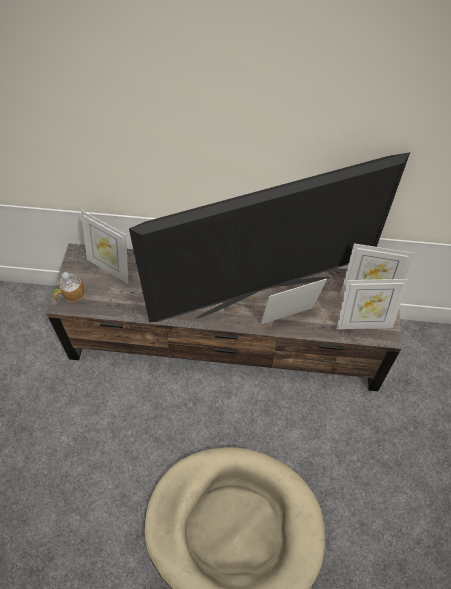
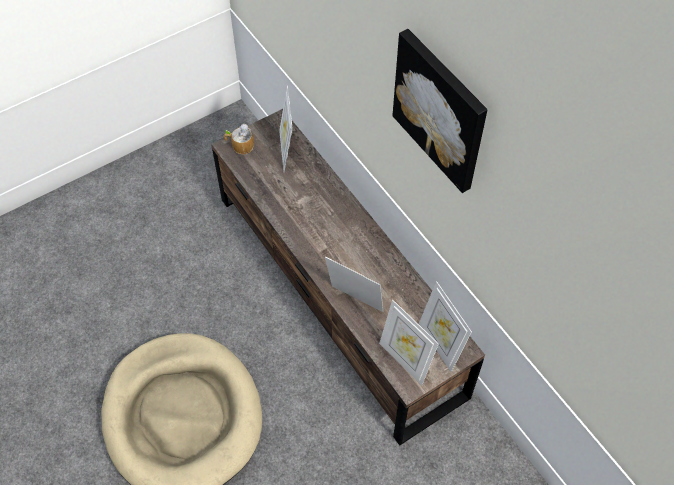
camera: 50 degrees right, 0 degrees up
(263, 295) = (361, 269): television -> none
(318, 81) = (441, 110): none -> picture

